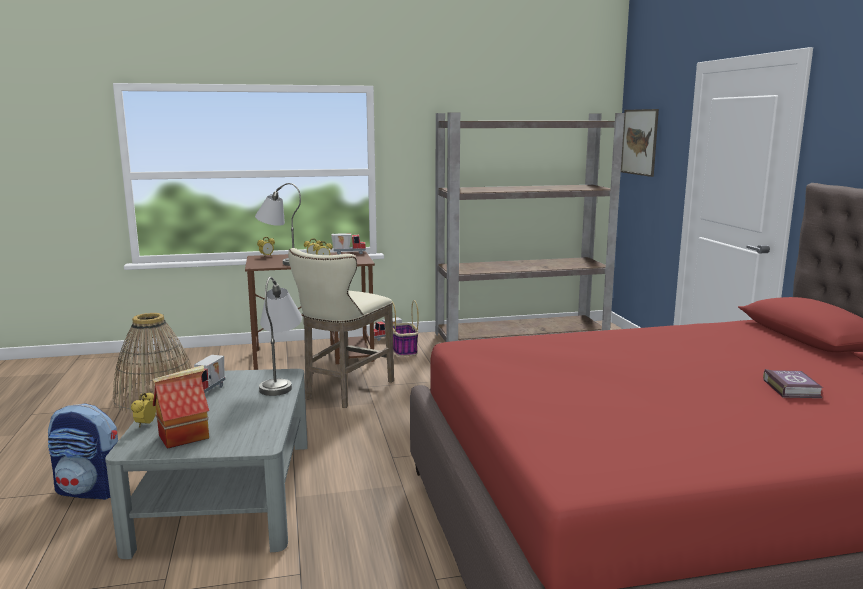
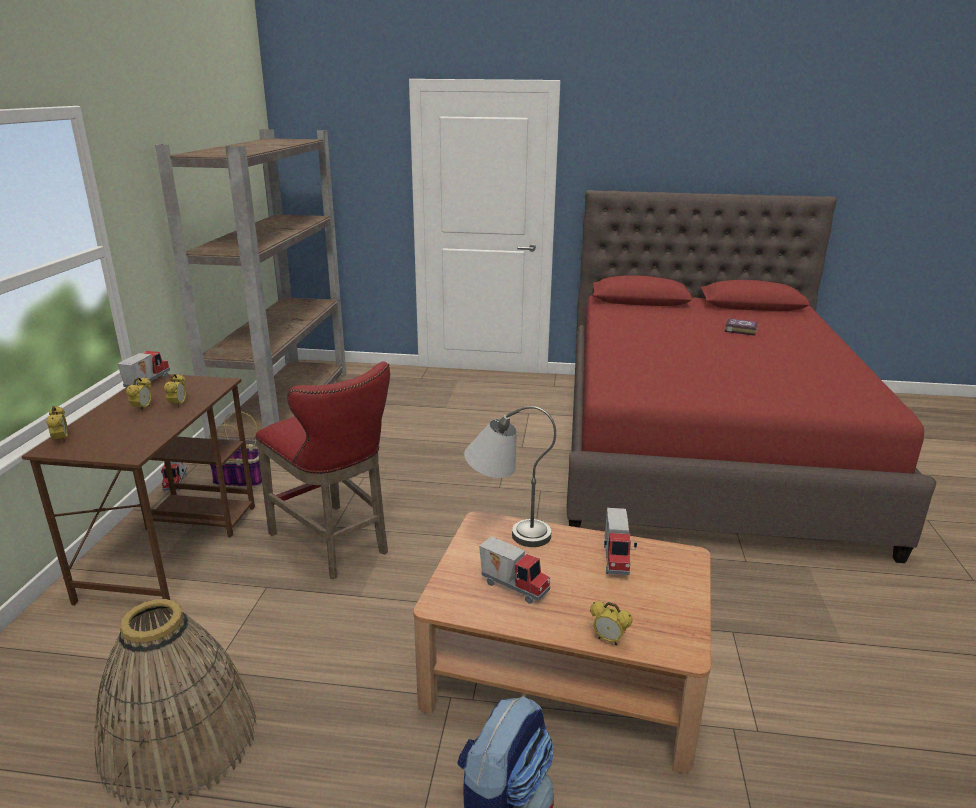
camera: 70 degrees left, 10 degrees up
(184, 436) = (652, 608): toy house -> none
(226, 493) = (564, 671): grey coffee table -> brown coffee table
(250, 419) = (617, 559): none -> toy truck
(281, 262) = (132, 433): grey table lamp -> none
(344, 391) = (334, 545): beige stool -> red stool
(639, 142) = (317, 160): picture -> none

